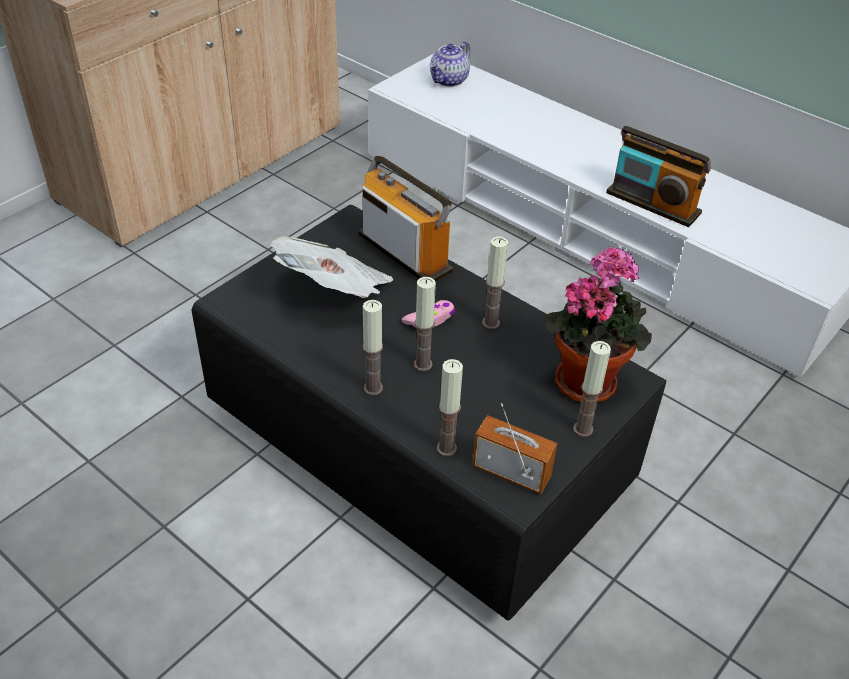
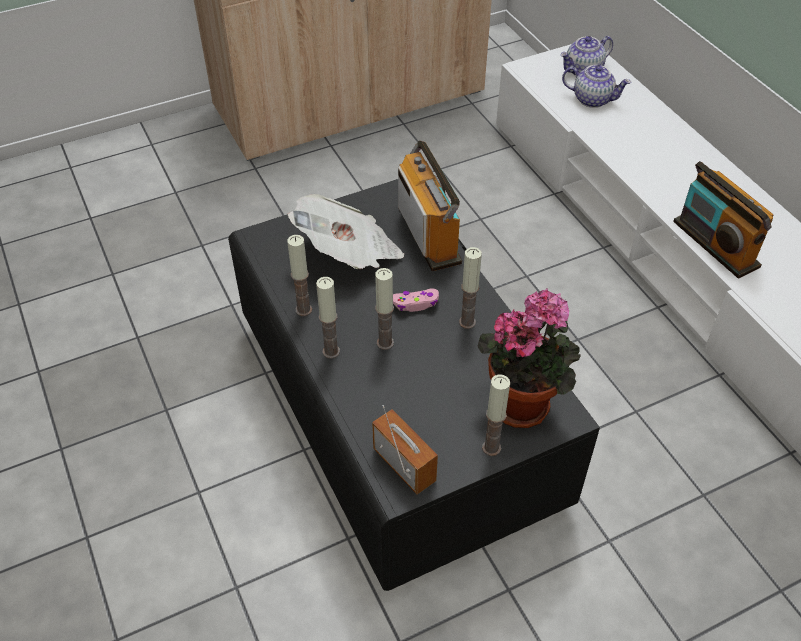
camera: 25 degrees right, 5 degrees up
(446, 448) = (361, 425): candle -> candle (303, 310)
(472, 103) = (593, 99): none -> teapot

